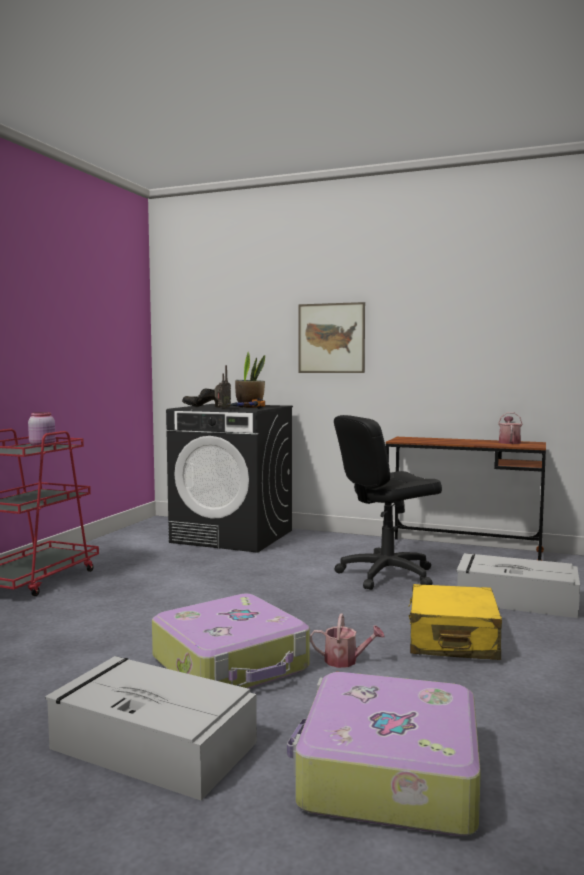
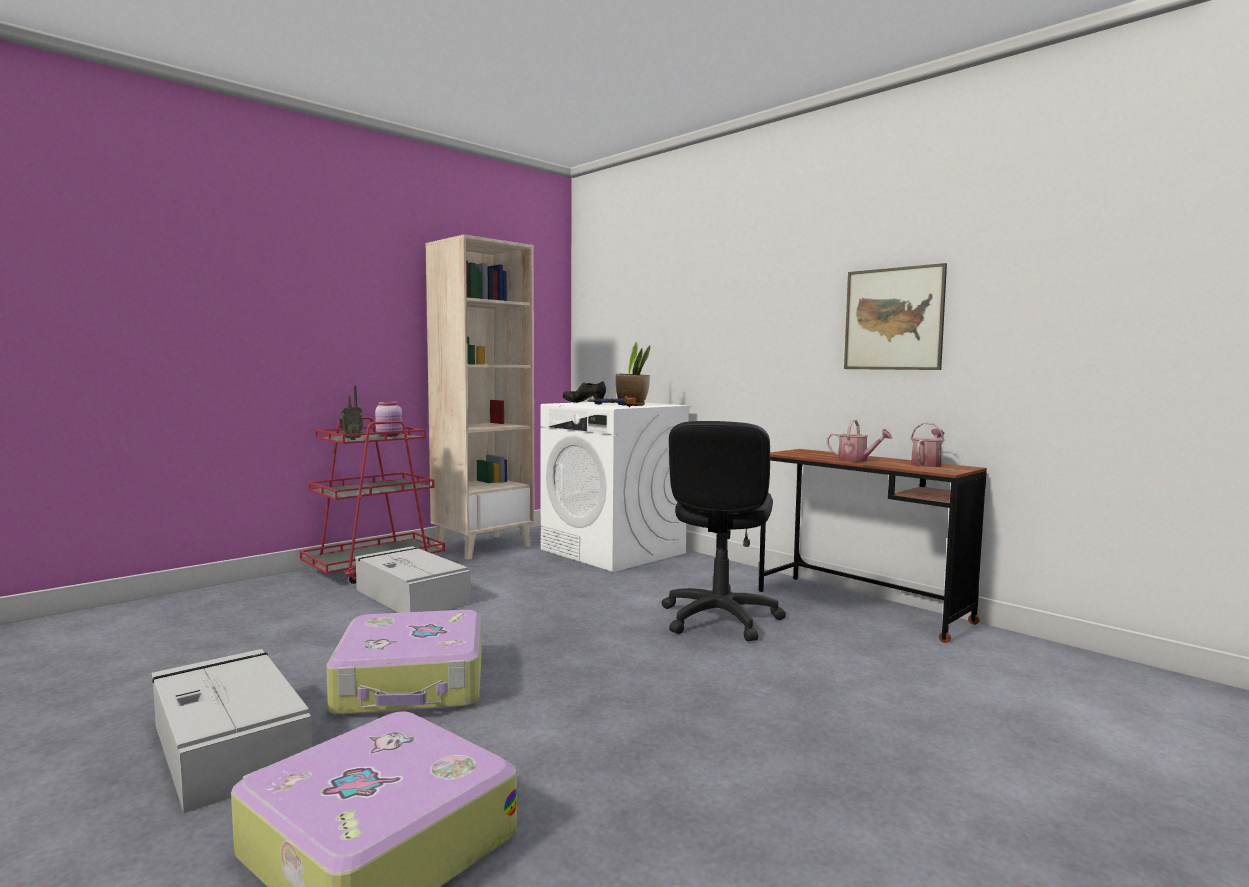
camera: 25 degrees right, 0 degrees up
(111, 547) = (483, 546): none -> beige bookcase
(222, 408) = (592, 405): radio -> radio (350, 439)
(233, 536) = (613, 551): black washing machine -> white washing machine
(331, 338) = (733, 325): picture -> picture (893, 319)
(345, 661) = (526, 707): watering can -> watering can (857, 460)
(386, 575) = (719, 619): black office chair -> black office chair turned 75 degrees counterclockwise
(452, 640) = (683, 711): yellow suitcase -> none
(514, 599) = (842, 678): grey storage box -> grey storage box (411, 596)

